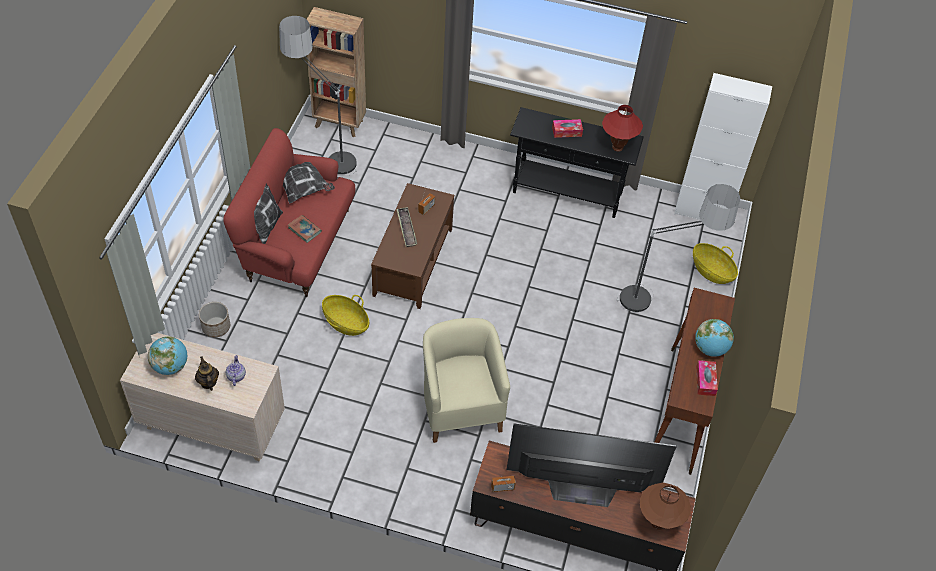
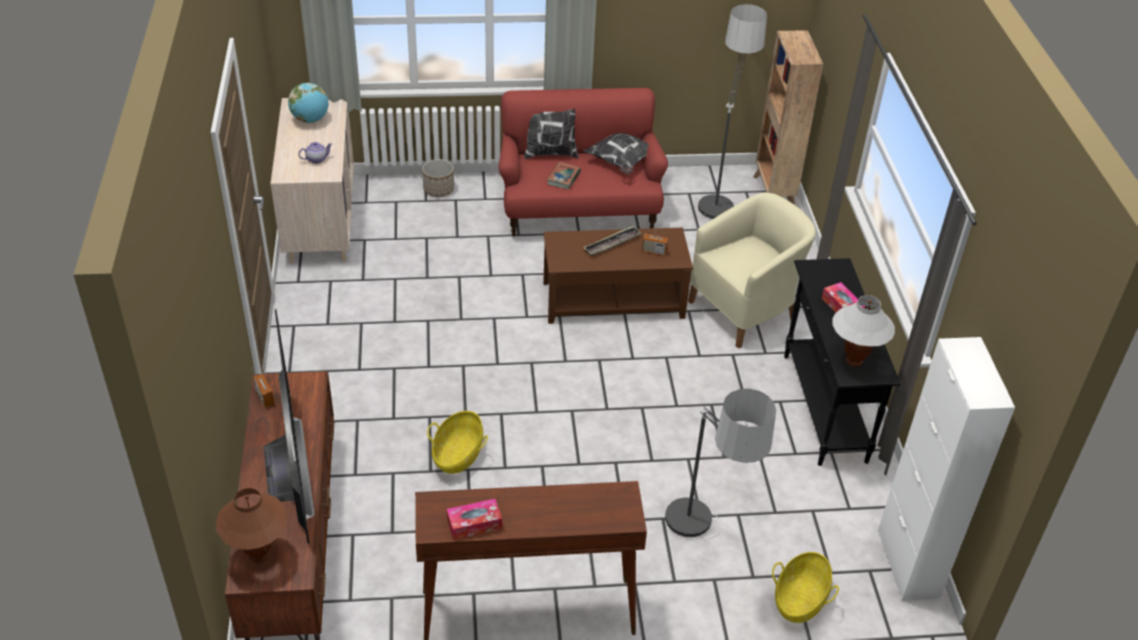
camera: 70 degrees right, 10 degrees down
(208, 382) = (301, 145): teapot -> none
(346, 323) = (495, 273): basket -> basket (458, 454)
(461, 406) = (427, 392): beige armchair -> beige armchair (745, 310)
(617, 147) = (854, 361): red table lamp -> white table lamp
(710, 348) = (535, 519): globe -> none

